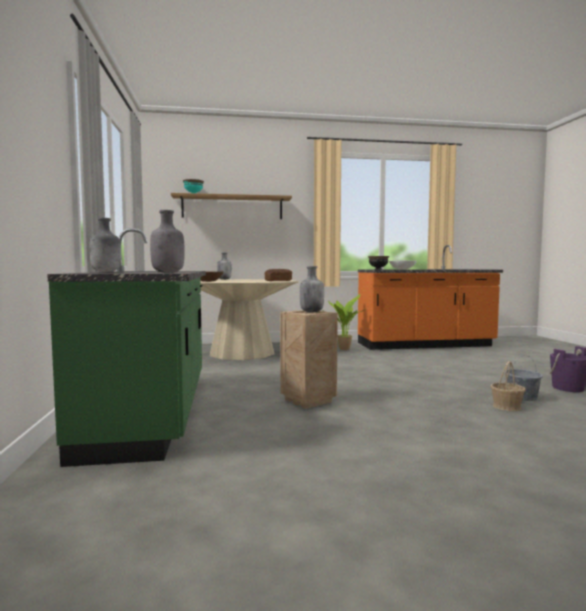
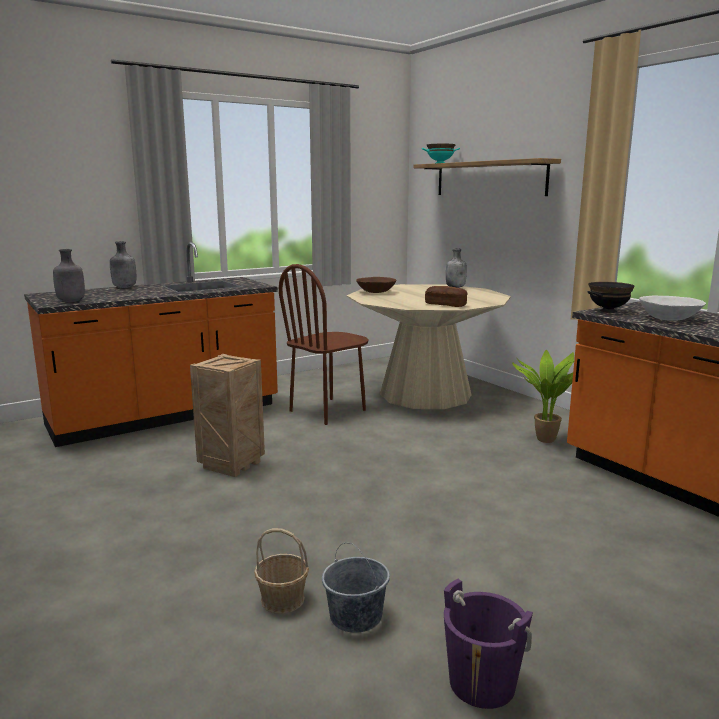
camera: 65 degrees right, 10 degrees up
(153, 411) = (166, 416): green counter -> orange counter
(234, 371) = (328, 411): none -> brown chair
(311, 312) = (224, 363): grey bottle -> none

